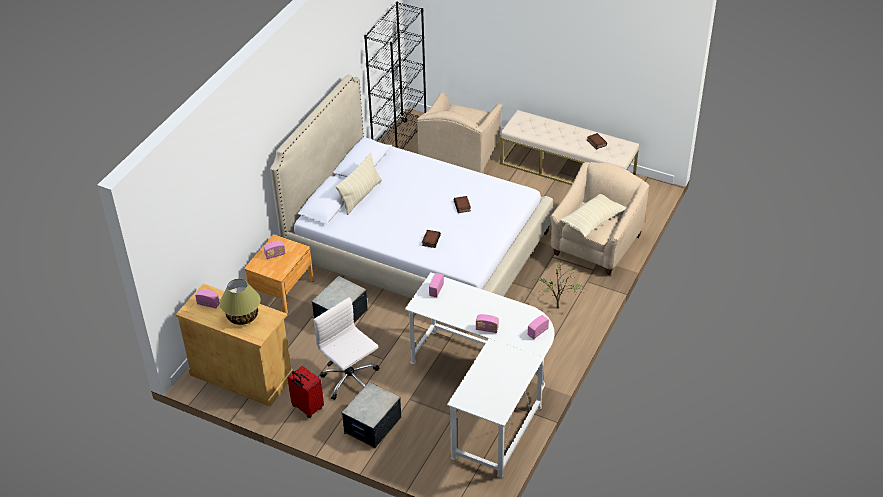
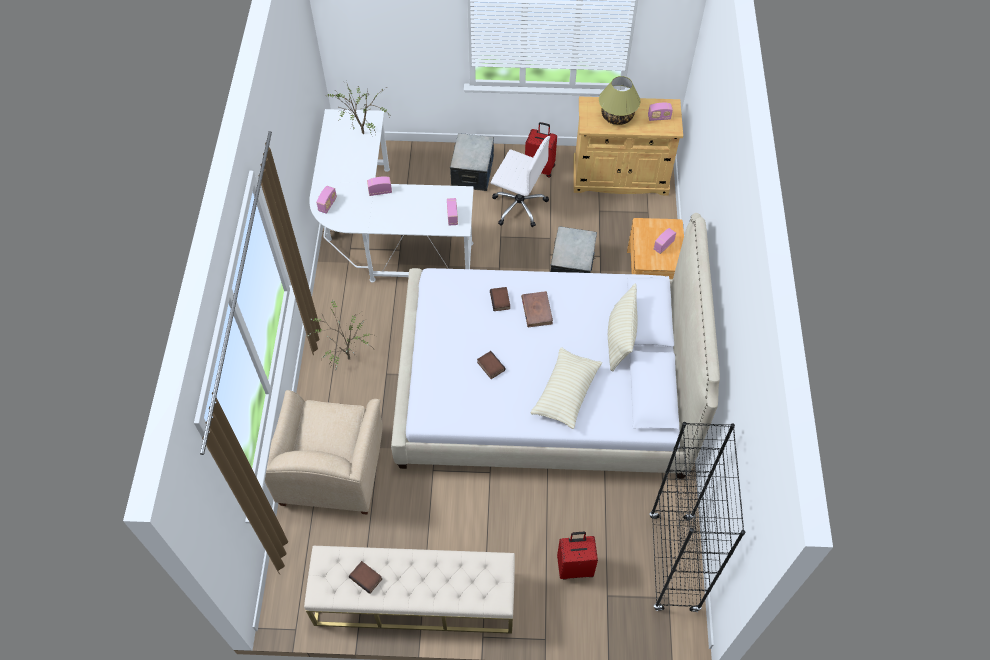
camera: 155 degrees right, 15 degrees up
(407, 227) = (537, 310): none -> brown book
(460, 156) = (575, 567): beige armchair -> red suitcase
(479, 386) = (361, 135): none -> potted plant
(592, 221) = (328, 425): beige pillow -> beige pillow (566, 393)

